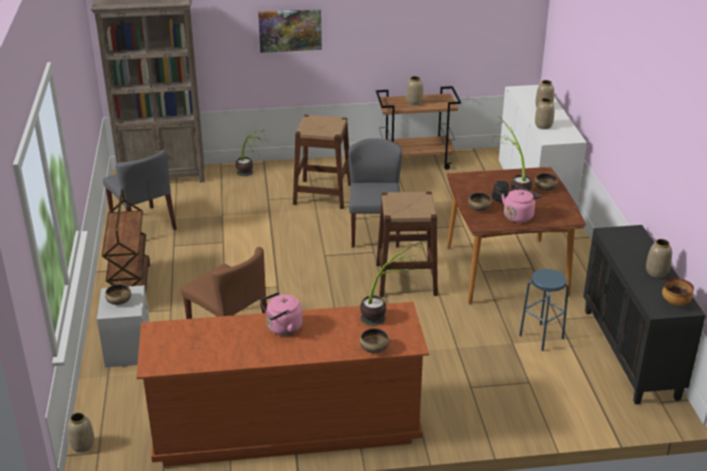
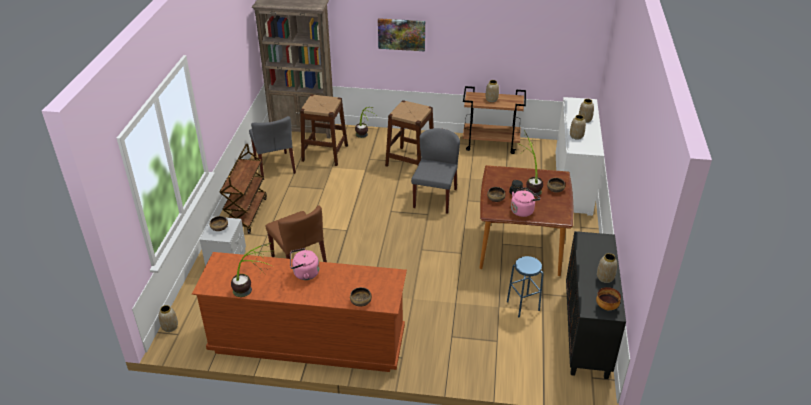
camera: 15 degrees right, 5 degrees up
(388, 317) = (382, 279): potted plant -> potted plant (253, 291)
(406, 279) = (441, 240): brown stool -> brown stool (325, 153)

